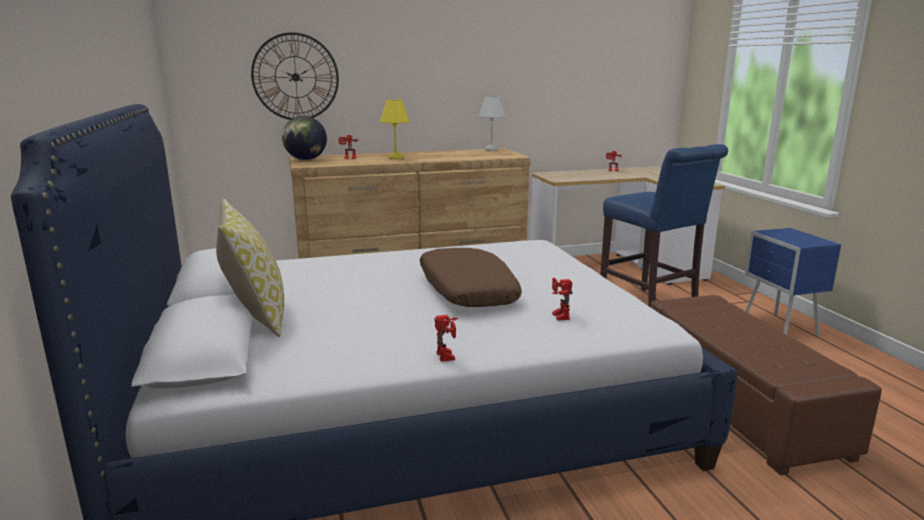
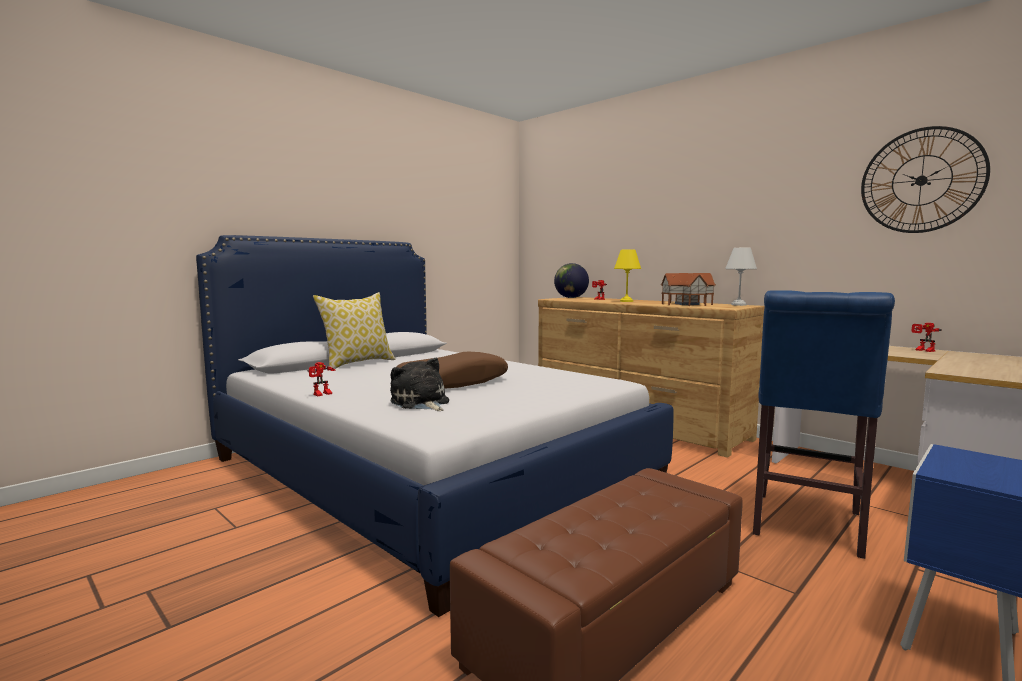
camera: 60 degrees right, 10 degrees down
(295, 77) = (587, 235): wall clock -> wall clock (921, 180)
(461, 155) = (686, 304): none -> toy house
(557, 316) = (421, 403): toy robot -> plush toy

